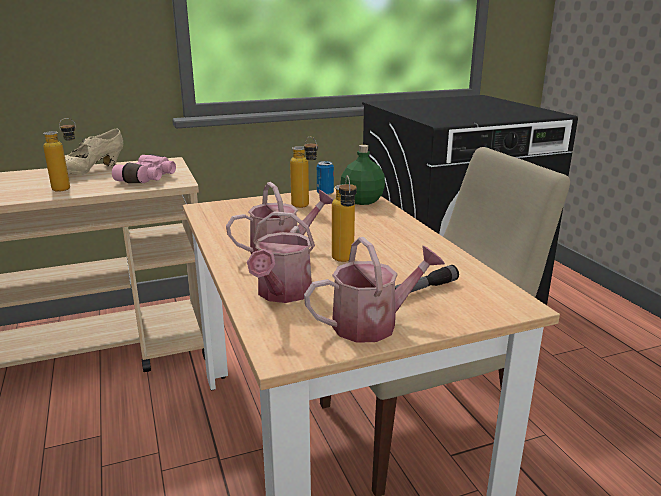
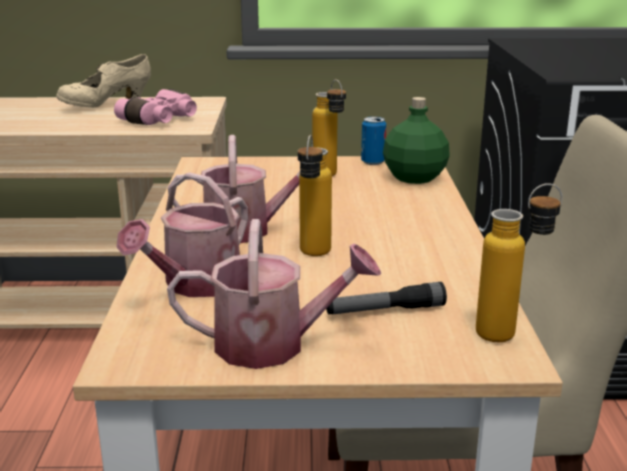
camera: 20 degrees right, 0 degrees up
(69, 188) = (64, 123): bottle -> bottle (510, 333)

